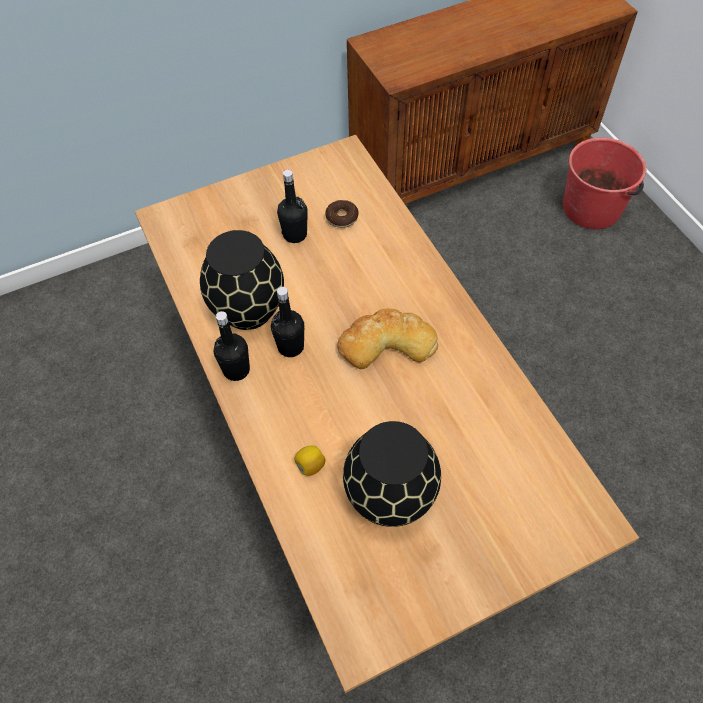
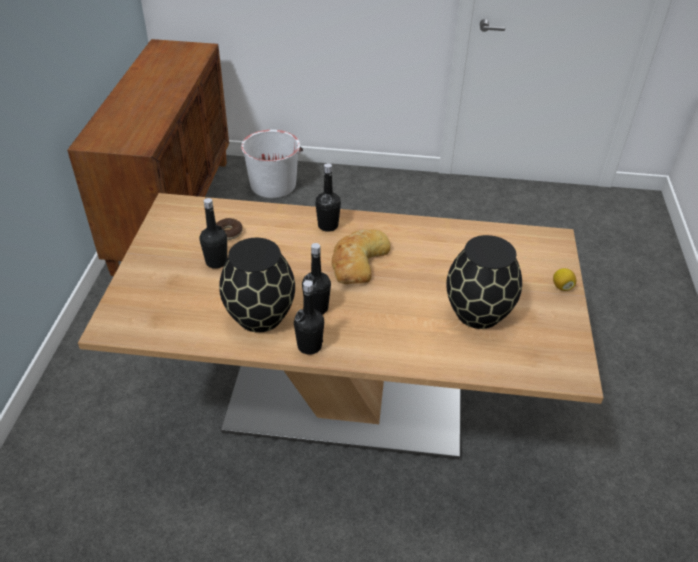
camera: 60 degrees left, 15 degrees down
(310, 465) = (425, 341): lemon -> lemon (562, 286)
(420, 286) = (328, 225): none -> black bottle
(592, 208) = (273, 185): red bucket -> white bucket

